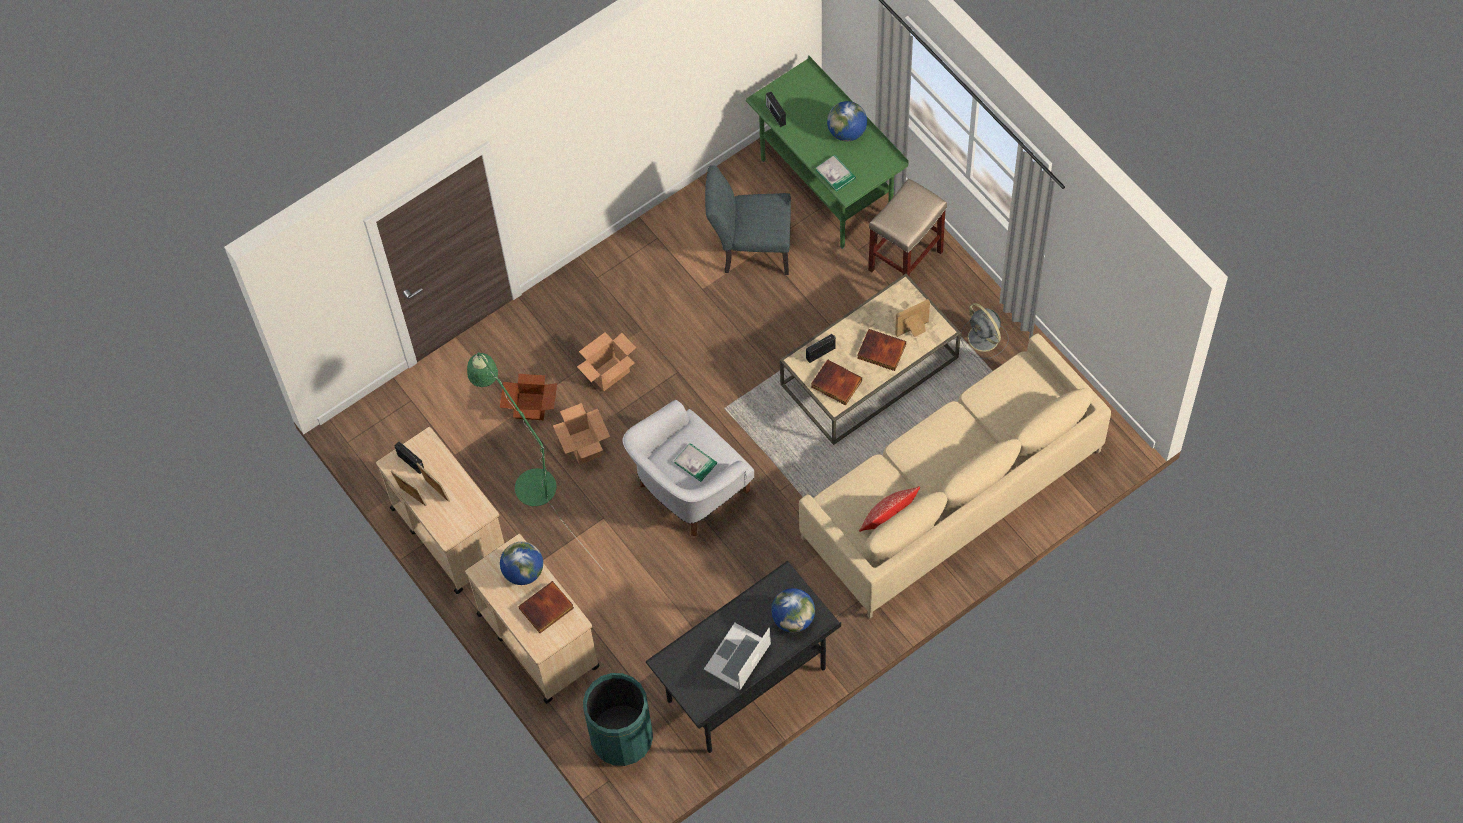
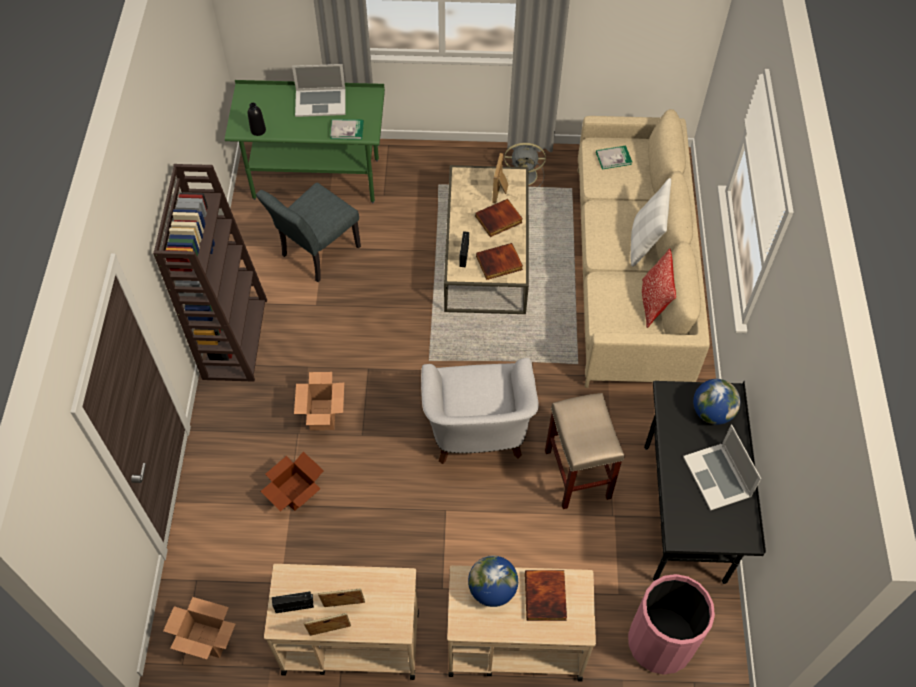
camera: 55 degrees left, 5 degrees down
(528, 479) = (359, 541): green floor lamp -> none
(584, 446) = (368, 478): cardboard box -> cardboard box (206, 640)
(621, 259) = (234, 338): none -> brown bookcase
(621, 737) = (660, 642): green trash can -> pink trash can
(695, 463) = (485, 395): book -> book (613, 158)
(775, 114) = (258, 130): radio -> black bottle
(847, 132) = (320, 102): globe -> laptop
(905, 260) = (420, 175): beige stool -> beige stool (576, 473)
(948, 472) = (644, 242): none -> white pillow

